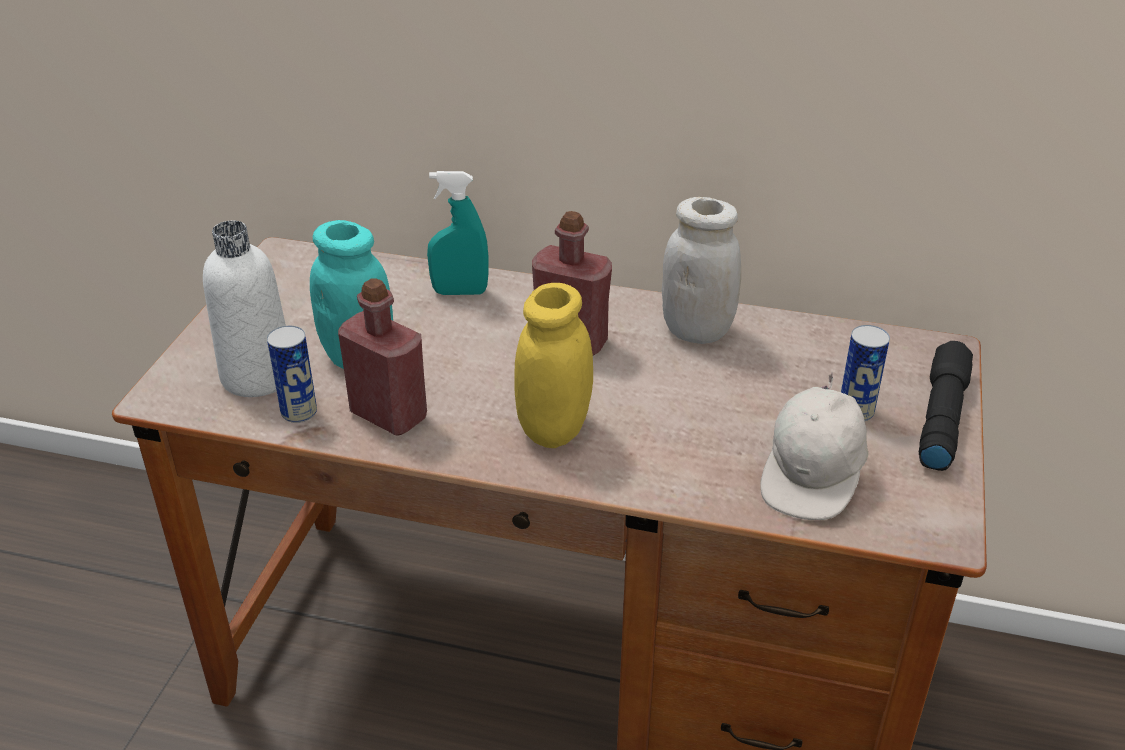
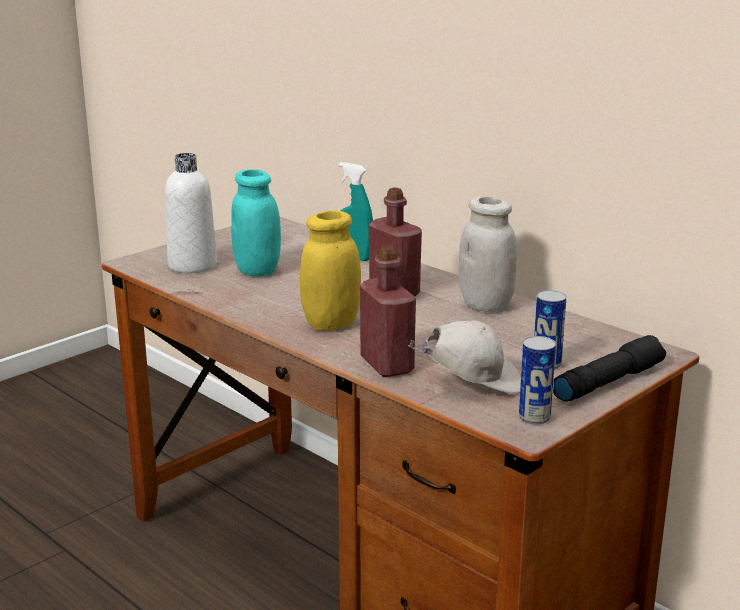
camera: 30 degrees right, 15 degrees down
(299, 412) = (195, 284): can -> can (534, 417)
(389, 415) = (243, 296): red bottle -> red bottle (387, 365)
(813, 477) = (471, 384): white cap -> white cap turned 150 degrees counterclockwise

